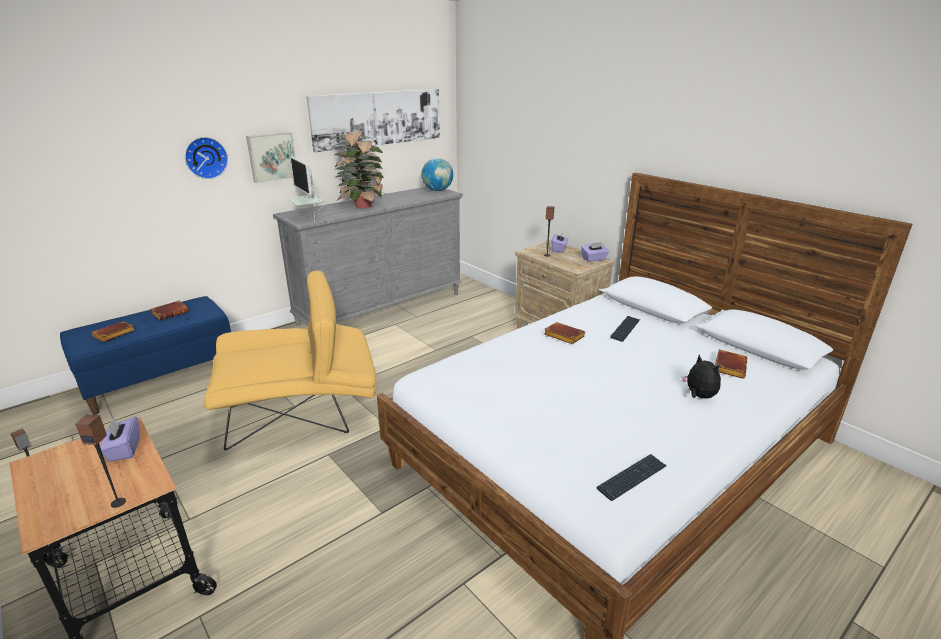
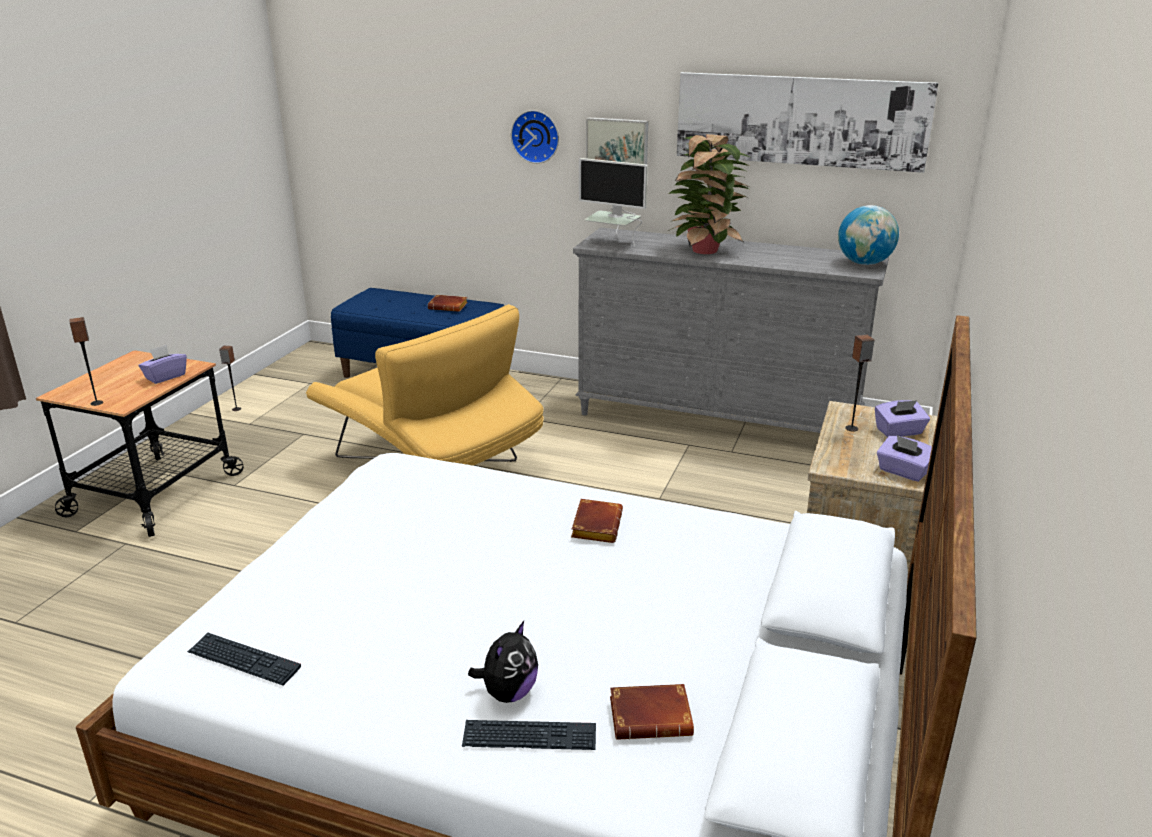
camera: 60 degrees right, 0 degrees up
(114, 335) = (383, 306): brown book -> none
(309, 217) = (613, 243): monitor -> monitor turned 90 degrees counterclockwise
(625, 329) = (687, 577): keyboard -> keyboard (529, 737)

